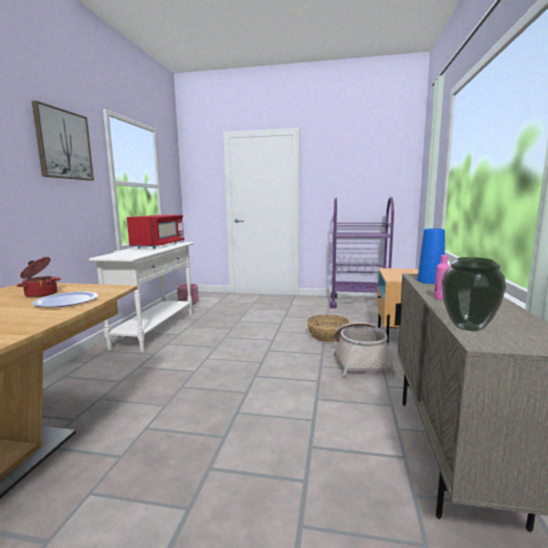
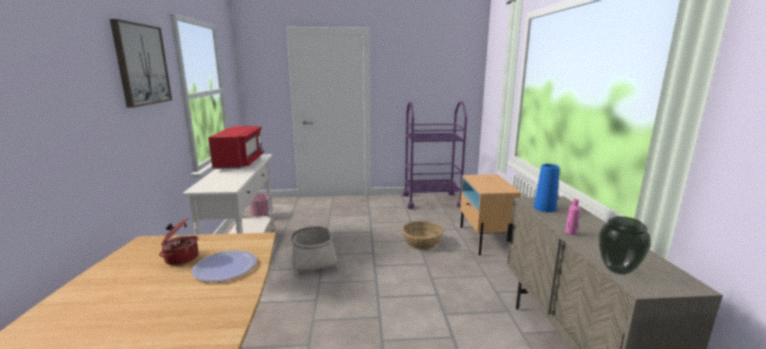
camera: 15 degrees left, 5 degrees up
(360, 361) = (462, 267): basket -> basket (313, 259)

